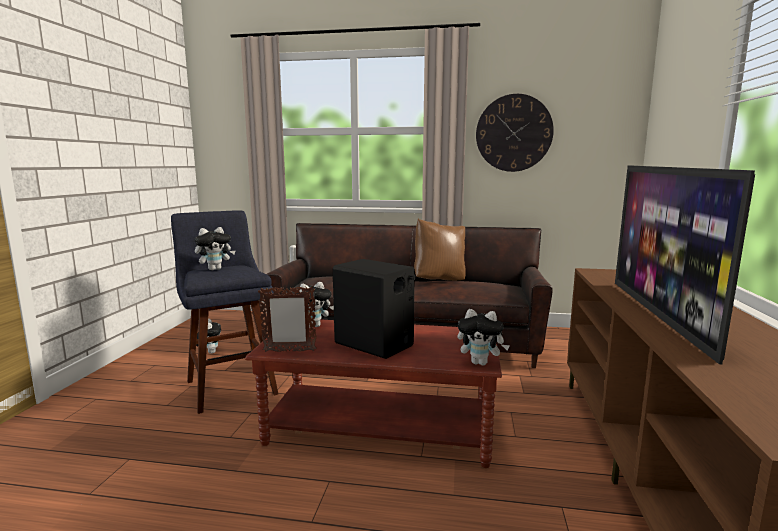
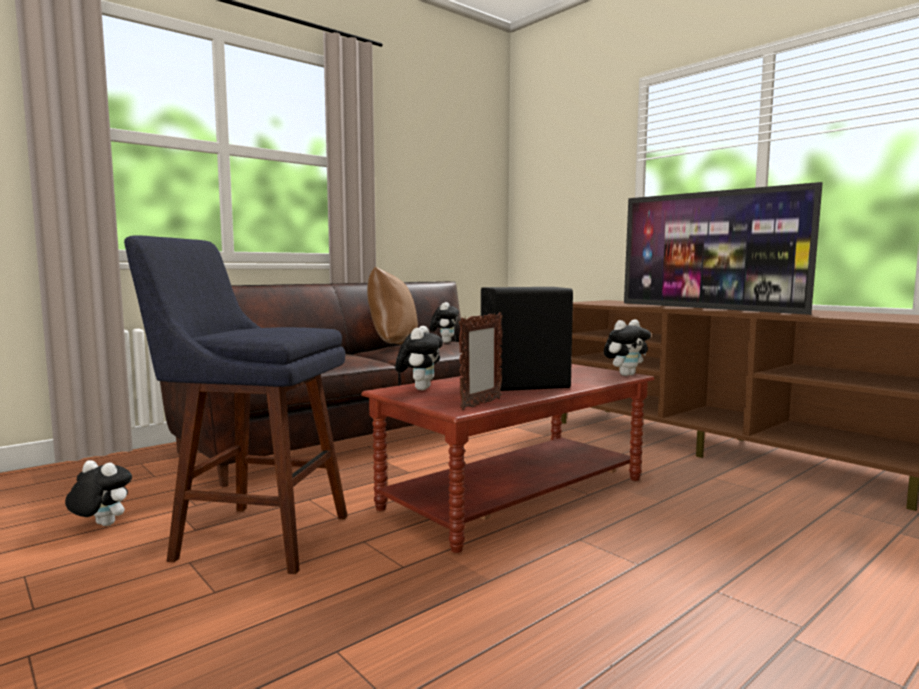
camera: 50 degrees left, 5 degrees down
(215, 269) = (244, 330): plush toy -> plush toy (444, 342)
(514, 133) = (410, 177): wall clock -> none

